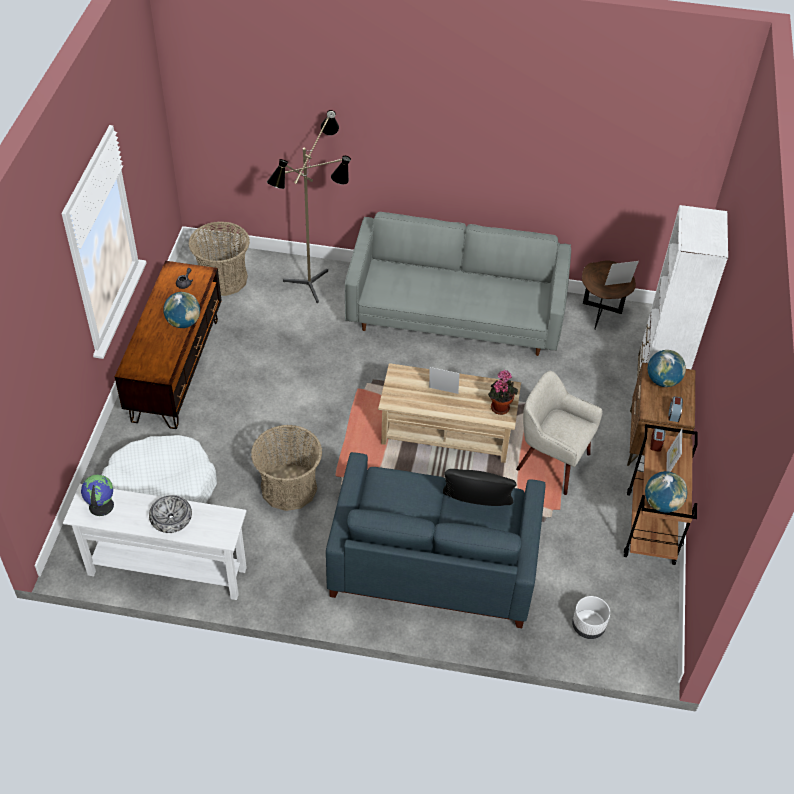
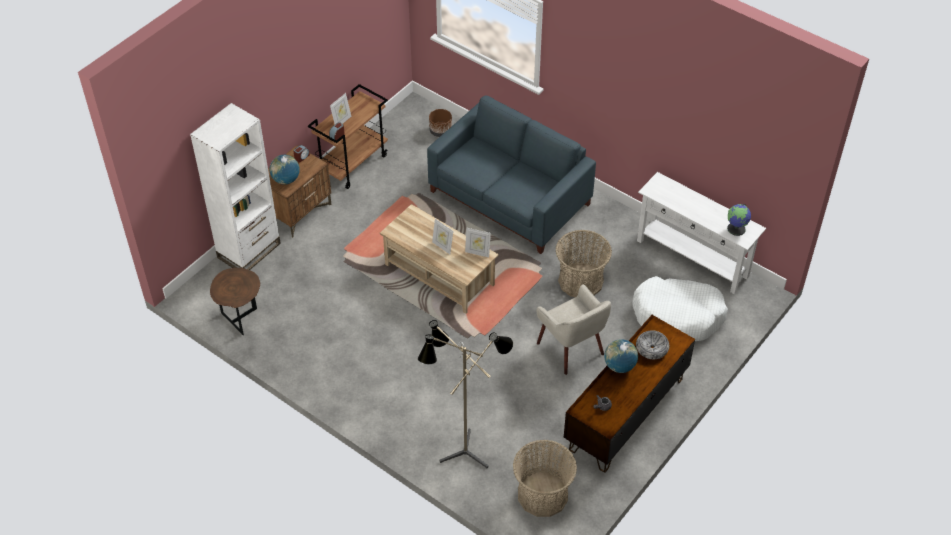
camera: 150 degrees left, 0 degrees up
(171, 517) = (691, 204): bowl -> bowl (652, 348)
(455, 313) = (357, 370): grey sofa -> none
(476, 507) = (477, 166): black pillow -> none
(500, 406) = (409, 221): potted plant -> none
(551, 462) = (381, 226): beige armchair -> beige armchair (571, 348)
(588, 626) = (441, 131): white planter -> brown planter
(618, 285) = (232, 278): picture frame -> picture frame (477, 252)
(661, 504) = (369, 104): globe -> none

